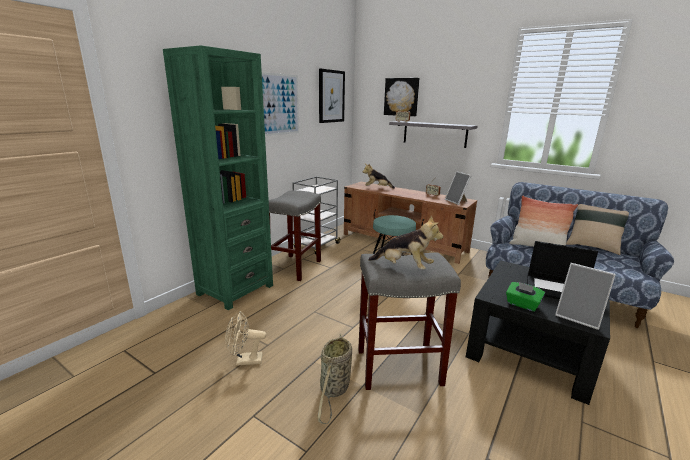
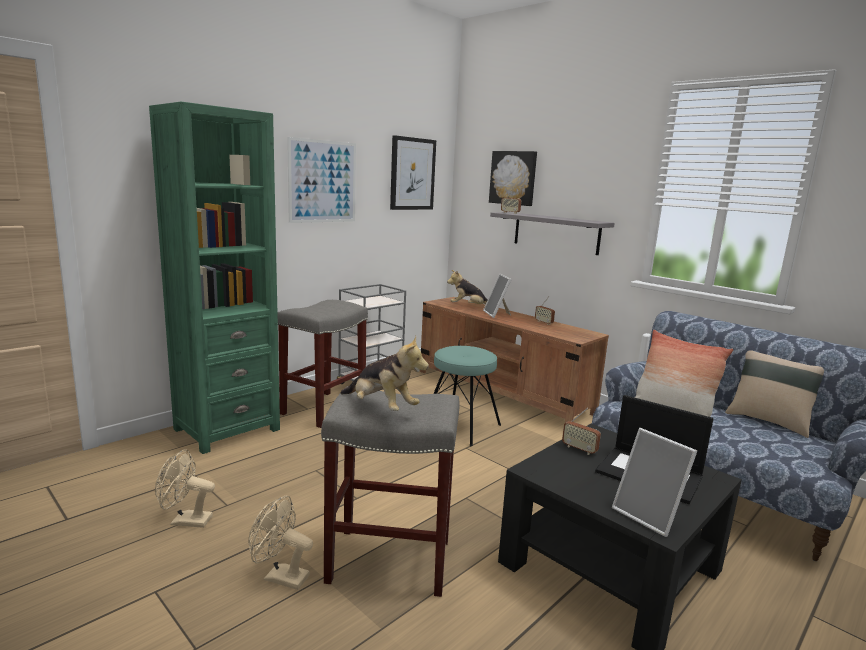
camera: 10 degrees right, 5 degrees down
(334, 390) = (280, 577): basket -> beige fan
(457, 201) = (573, 334): picture frame -> picture frame (497, 314)
(507, 278) = (579, 449): none -> radio
(522, 304) = (572, 487): green tissue box -> none

